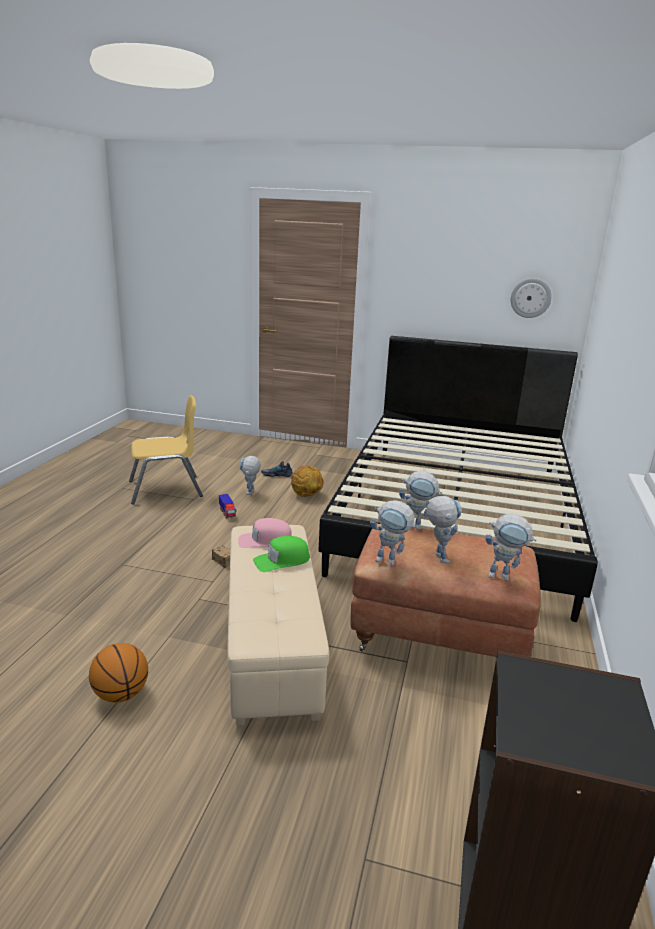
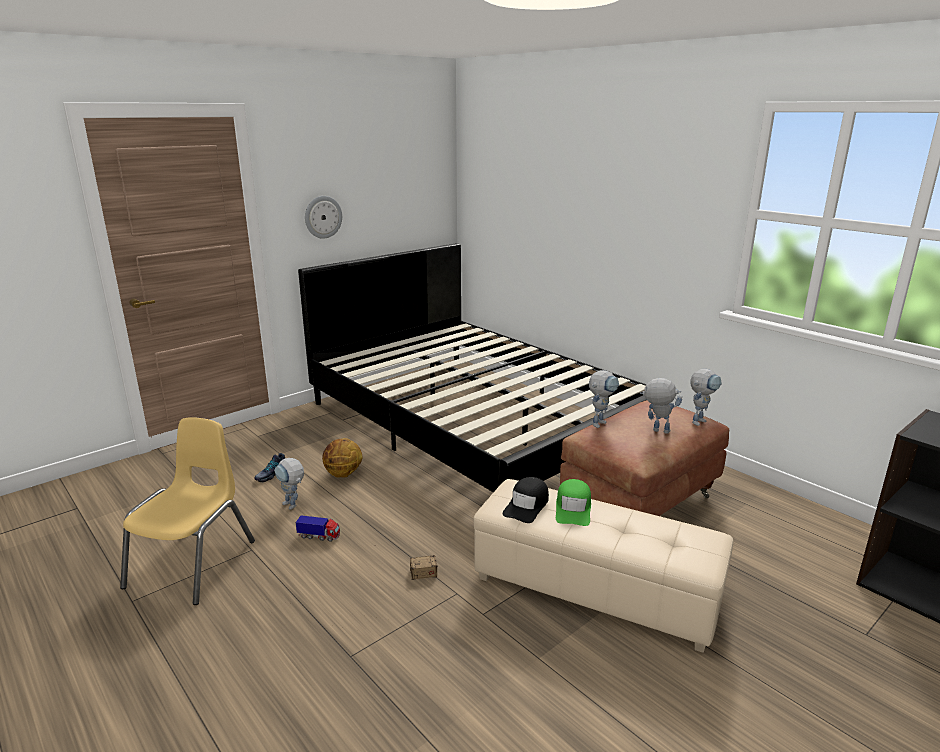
camera: 55 degrees left, 0 degrees up
(121, 694) = (620, 724): basketball -> none
(265, 541) = (527, 506): pink cap -> black cap
(391, 562) = (651, 452): toy robot -> none
(530, 298) = (414, 201): wall clock -> wall clock (323, 217)

